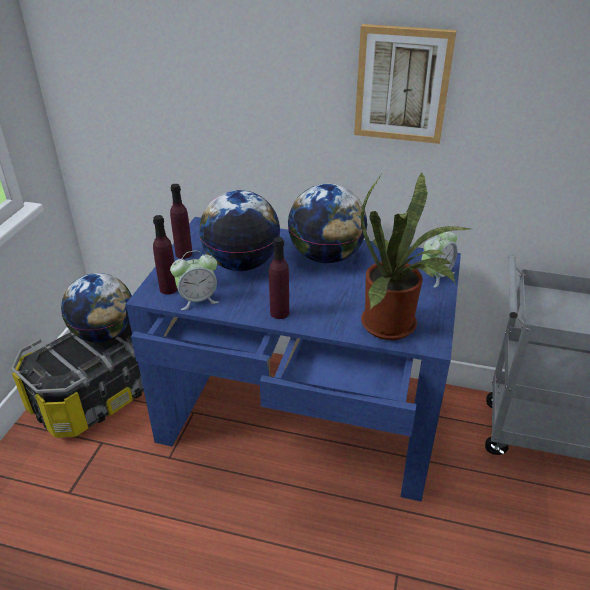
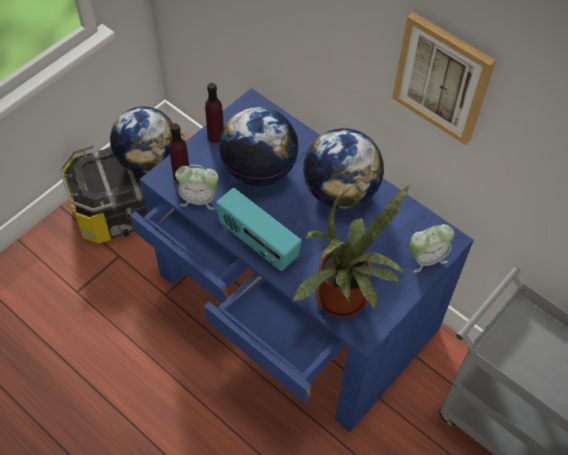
camera: 25 degrees right, 20 degrees up
(279, 313) = (258, 243): purple bottle -> radio

